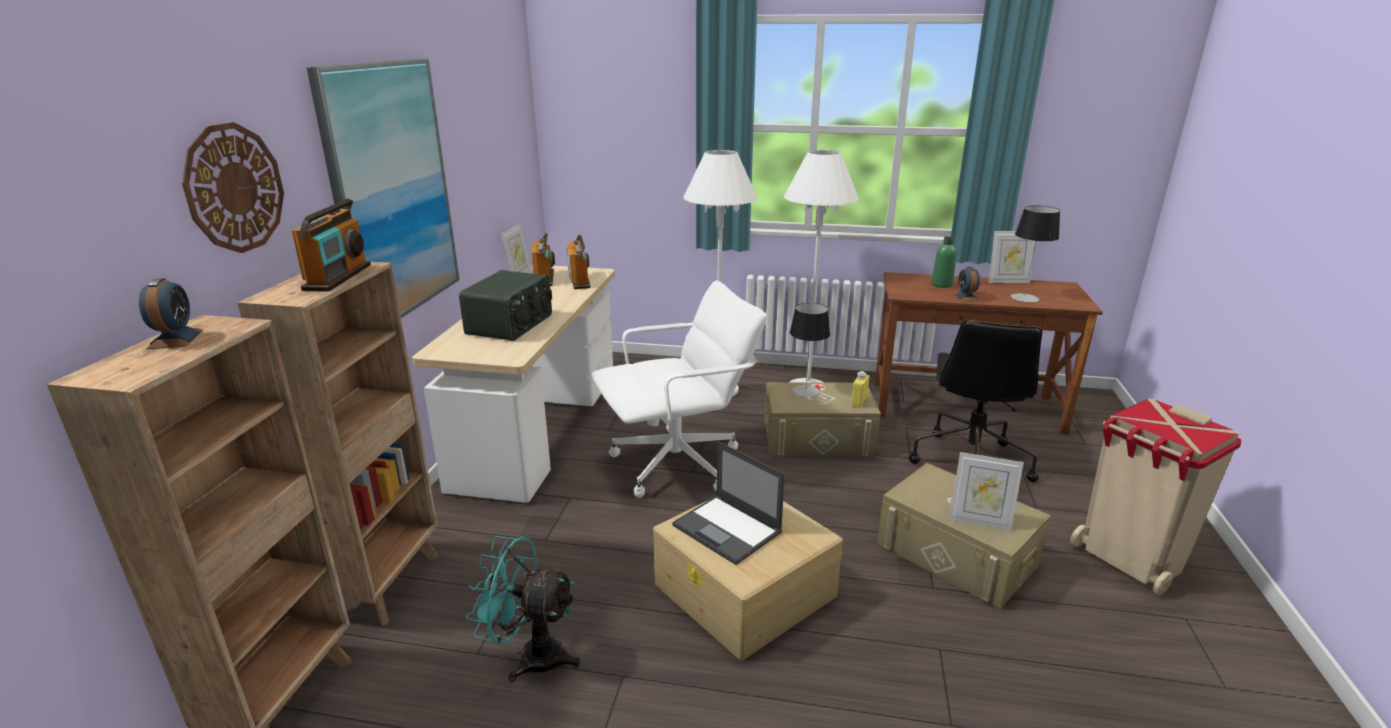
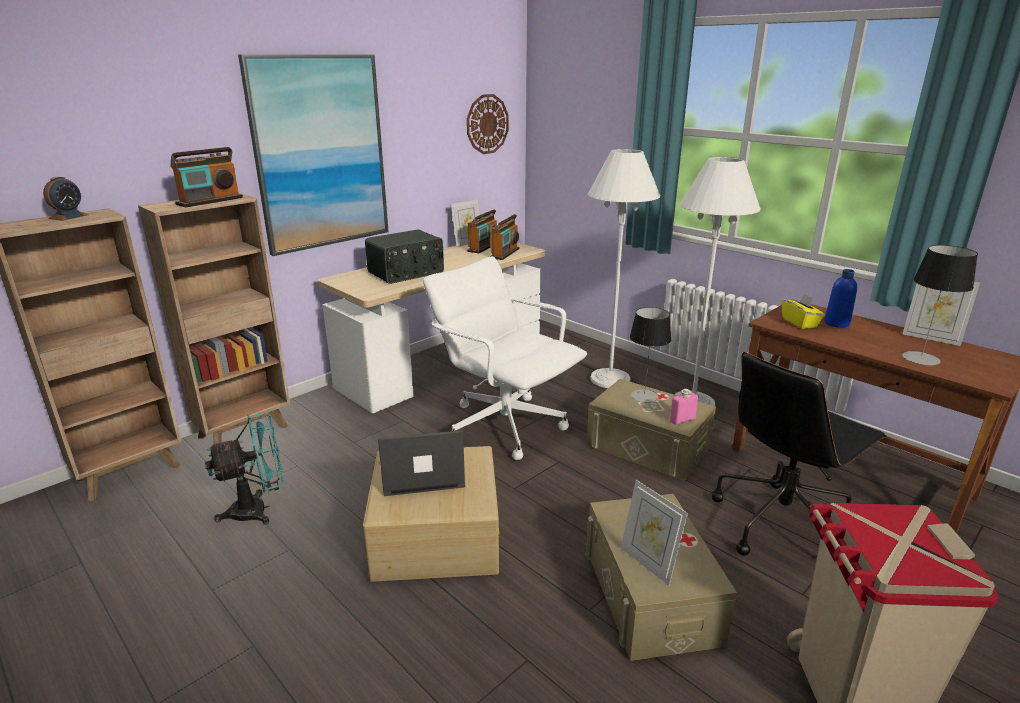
camera: 35 degrees right, 0 degrees up
(234, 188) = (156, 131): wall clock -> wall clock (487, 124)
(531, 656) = (259, 509): turquoise fan -> turquoise fan turned 105 degrees clockwise
(678, 464) = (505, 425): white office chair -> white office chair turned 150 degrees counterclockwise
(728, 529) = (421, 473): laptop -> laptop turned 90 degrees clockwise
(859, 402) = (682, 420): yellow bottle -> pink bottle
(920, 290) = (800, 323): none -> yellow tissue box
(941, 284) = (836, 323): green bottle -> blue bottle
(966, 297) = (843, 341): alarm clock -> none

